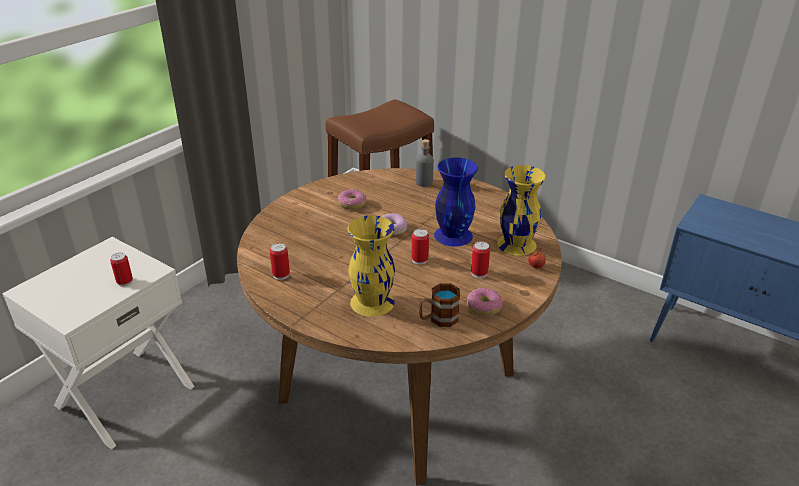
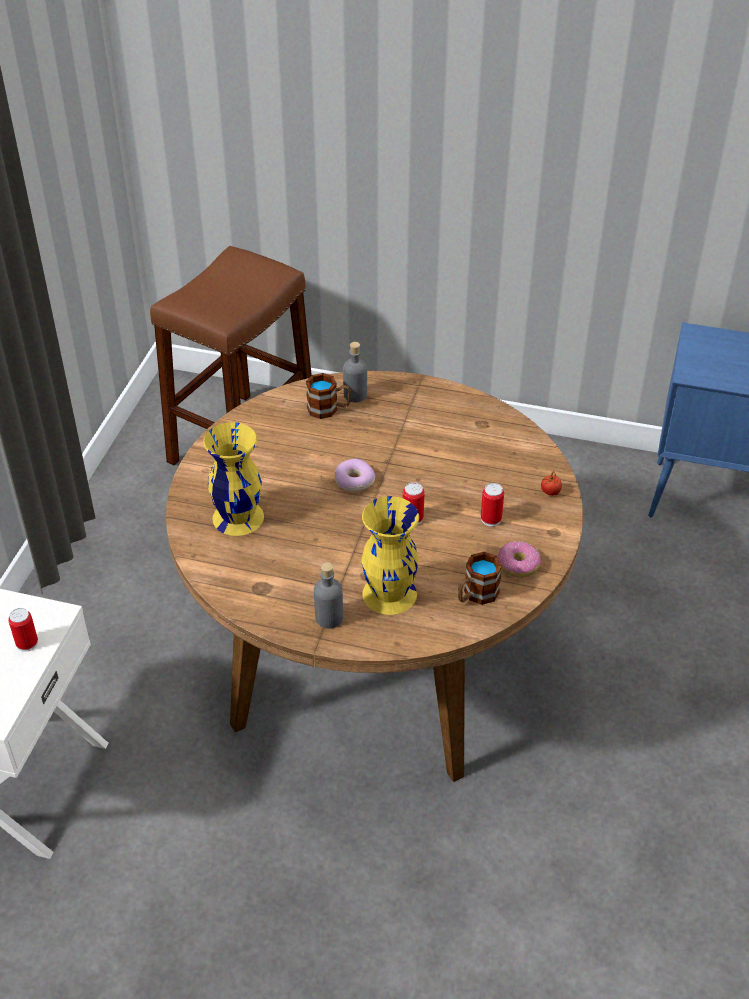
camera: 20 degrees left, 10 degrees up
(281, 275) = (257, 586): can -> none
(317, 306) = (329, 618): none -> grey bottle
(352, 204) = (282, 454): donut -> none
(400, 186) = (329, 409): none -> mug
(453, 235) = (433, 471): blue vase -> none
(516, 244) = (513, 465): yellow vase -> yellow vase (237, 517)

